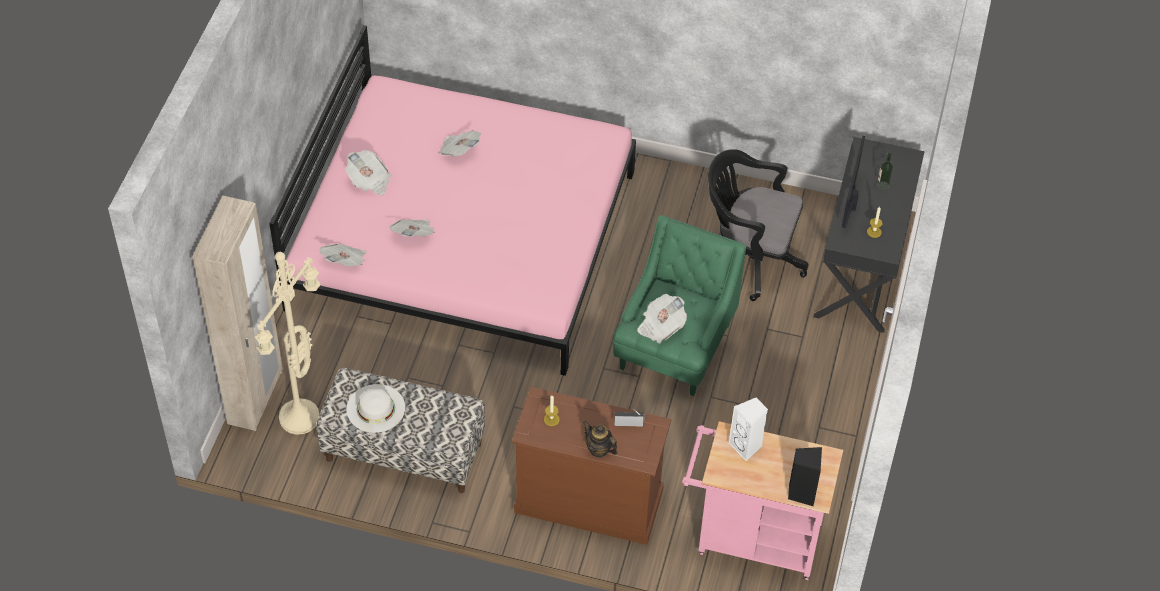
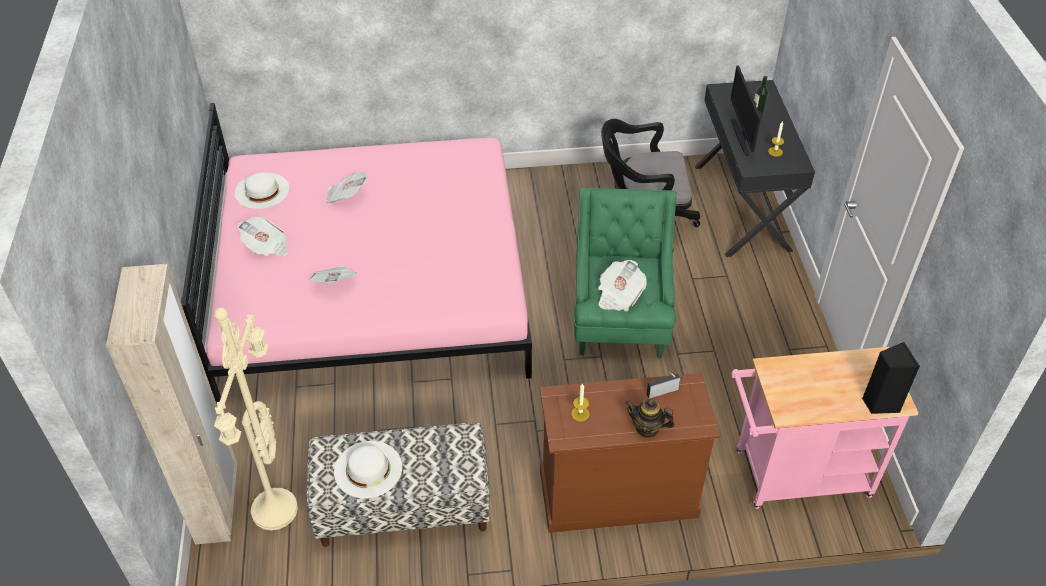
camera: 20 degrees left, 5 degrees down
(345, 262) = (273, 329): newspaper -> none
(386, 121) = (262, 190): none -> white hat
(746, 446) = (796, 374): white speaker -> none

